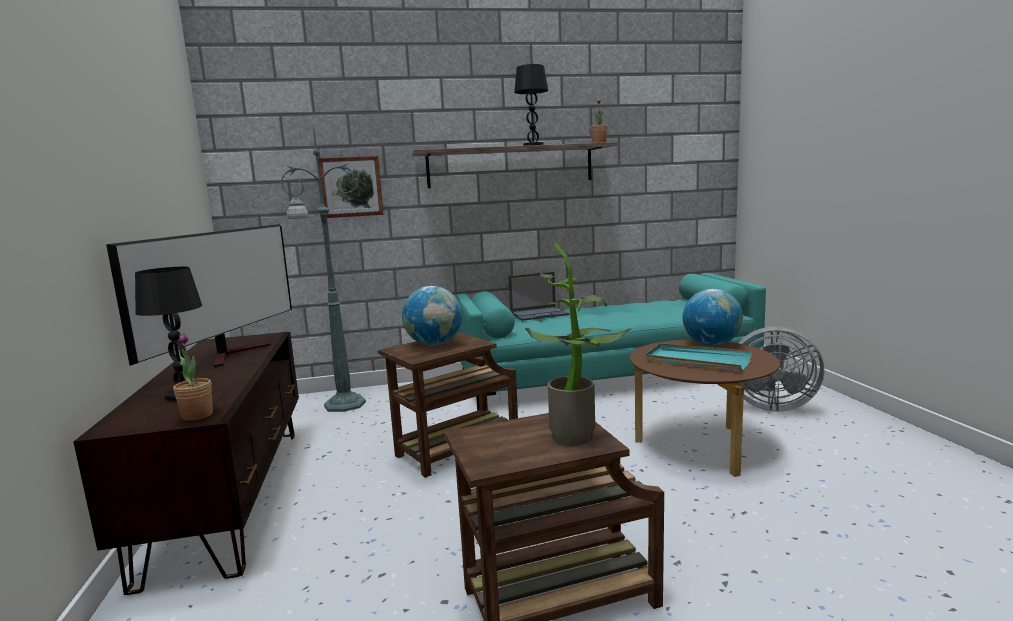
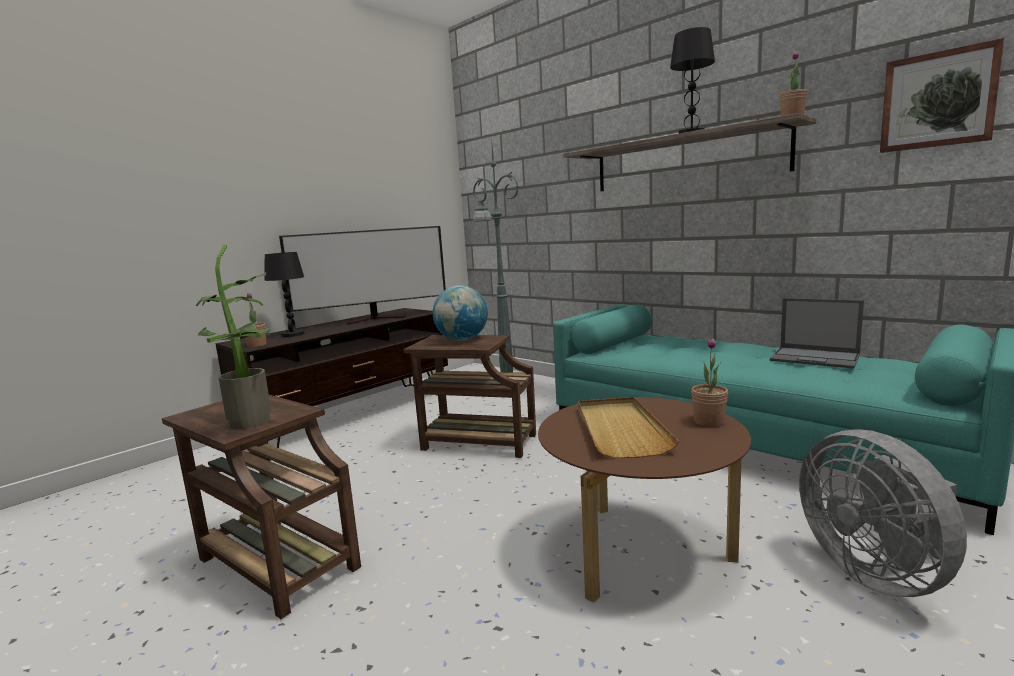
camera: 55 degrees right, 0 degrees up
(351, 187) = (542, 192): picture -> picture (938, 100)
(539, 314) = (687, 341): laptop -> laptop (816, 358)
(697, 361) = (620, 429): turquoise tray -> beige tray
(711, 344) = (708, 422): globe -> potted plant

